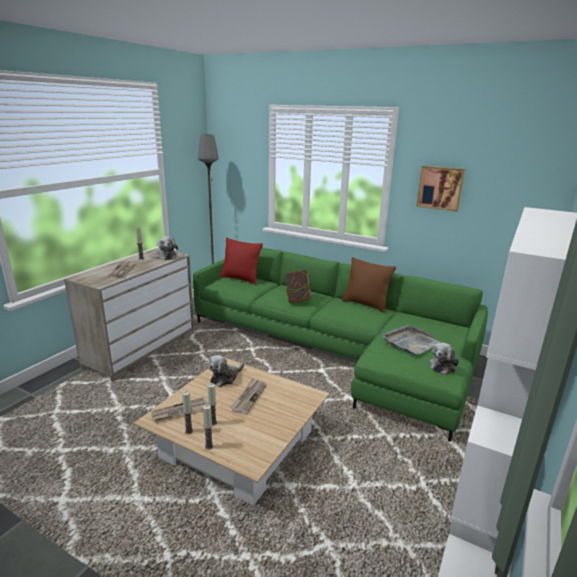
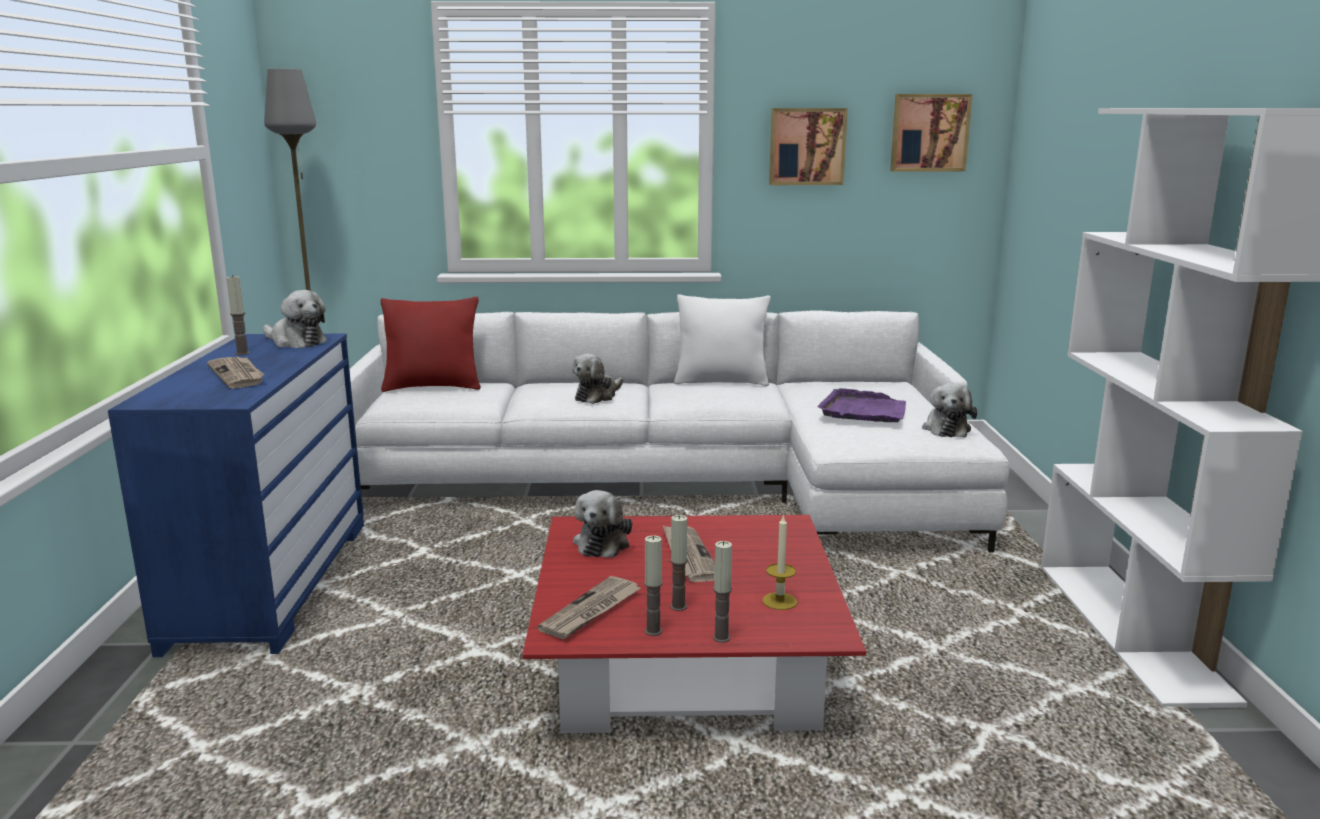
camera: 30 degrees left, 5 degrees down
(141, 349) = (270, 583): beige dresser -> blue dresser
(239, 444) = (687, 662): beige coffee table -> red coffee table
(255, 437) = (779, 601): none -> candle
(297, 300) = (597, 396): book -> plush toy
(336, 351) = (685, 487): green sofa -> white sofa
(365, 304) = (721, 381): brown pillow -> white pillow
(410, 342) = (864, 411): grey tray -> purple tray
(516, 187) = (929, 132): none -> picture

